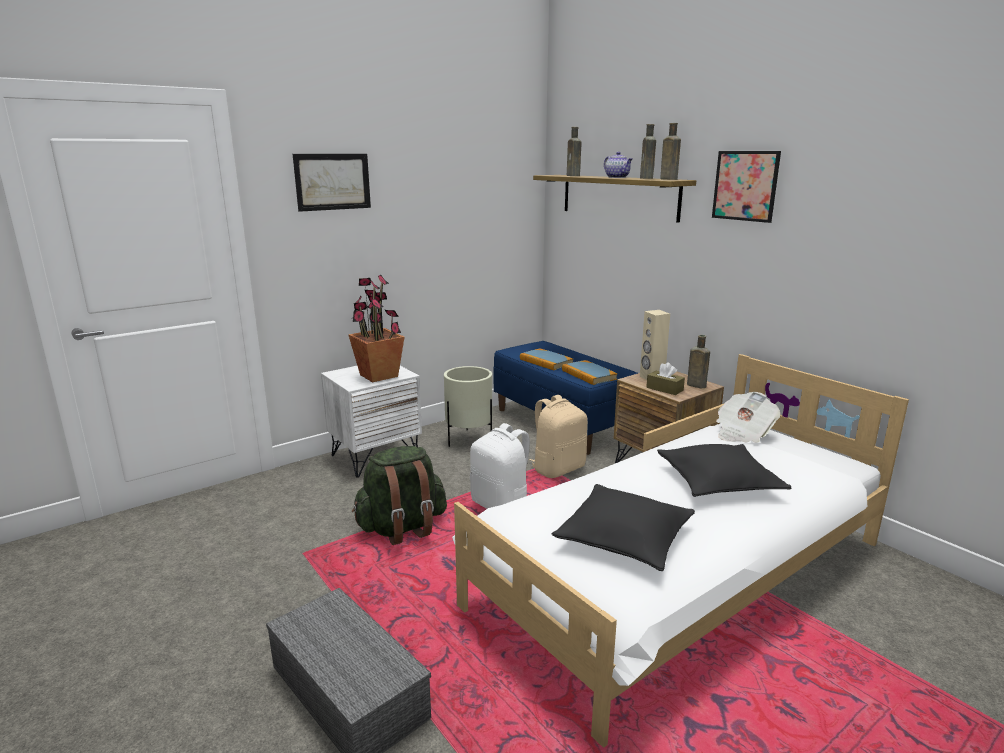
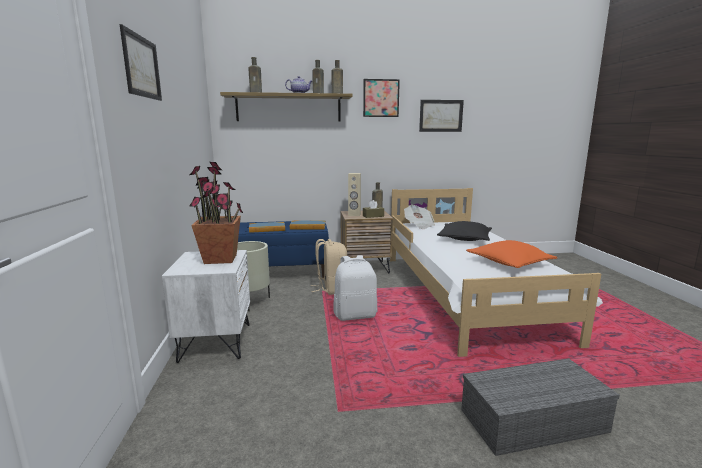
camera: 60 degrees left, 5 degrees down
(402, 528) = (345, 355): green backpack -> none
(624, 538) = (509, 263): black pillow -> orange pillow
(859, 227) = (441, 116): none -> picture

